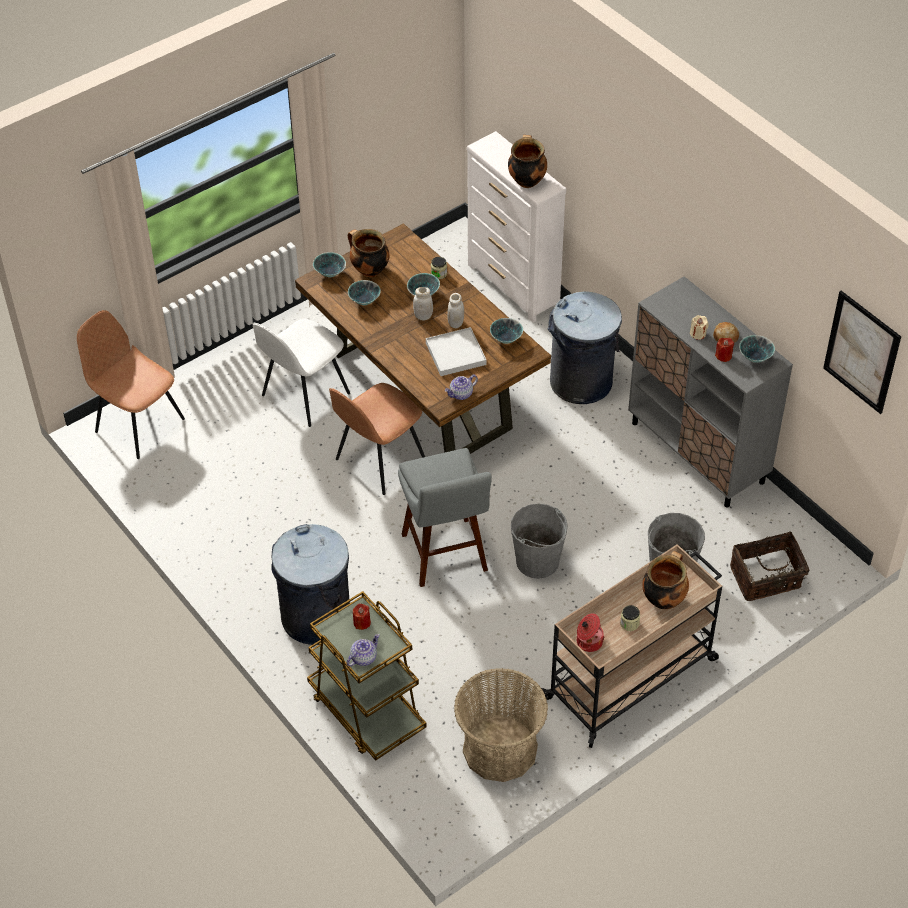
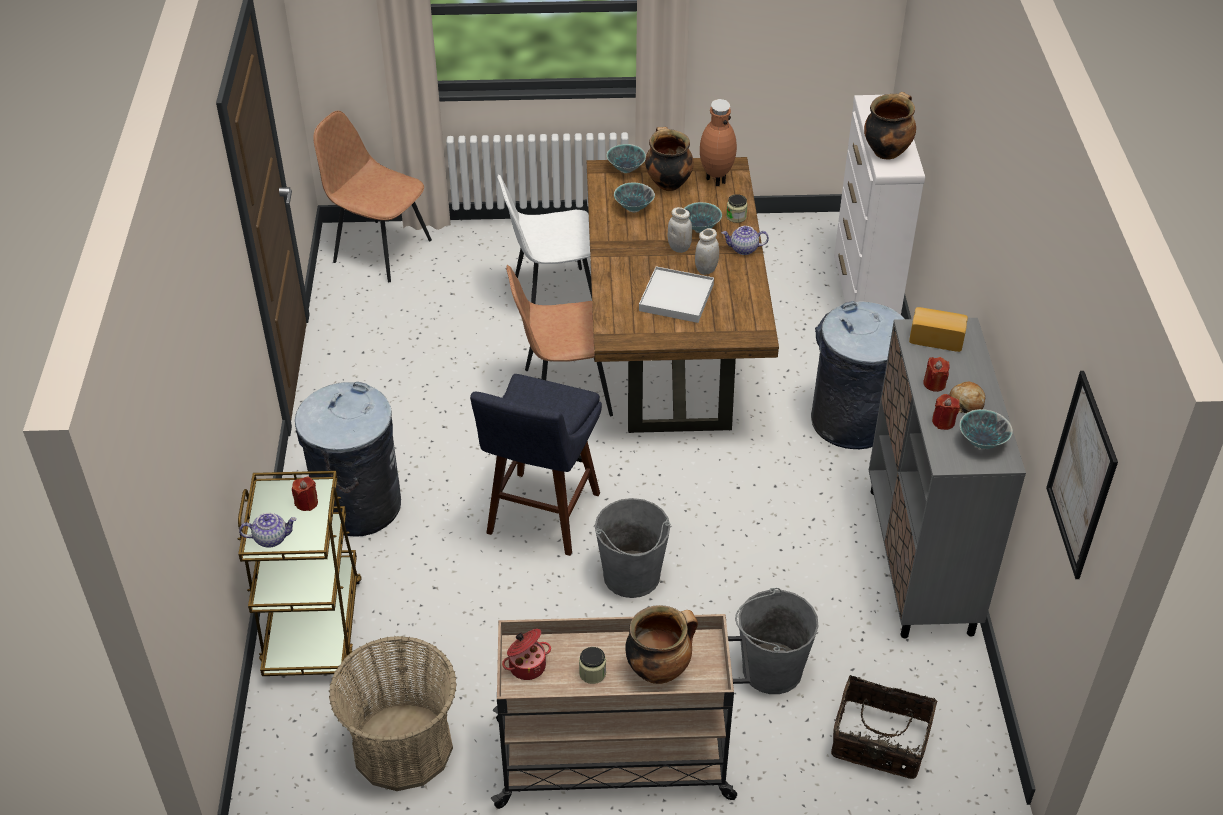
camera: 35 degrees right, 5 degrees down
(138, 424) = (380, 250): brown chair -> brown chair turned 45 degrees counterclockwise
(398, 252) = (715, 179): none -> brown vase
(446, 557) = (540, 518): grey stool -> blue stool
(461, 394) = (642, 338): teapot -> teapot (743, 249)
(506, 340) = (744, 309): bowl -> none
(673, 302) = (936, 337): none -> bread
(698, 334) = (934, 384): beige candle -> red candle

